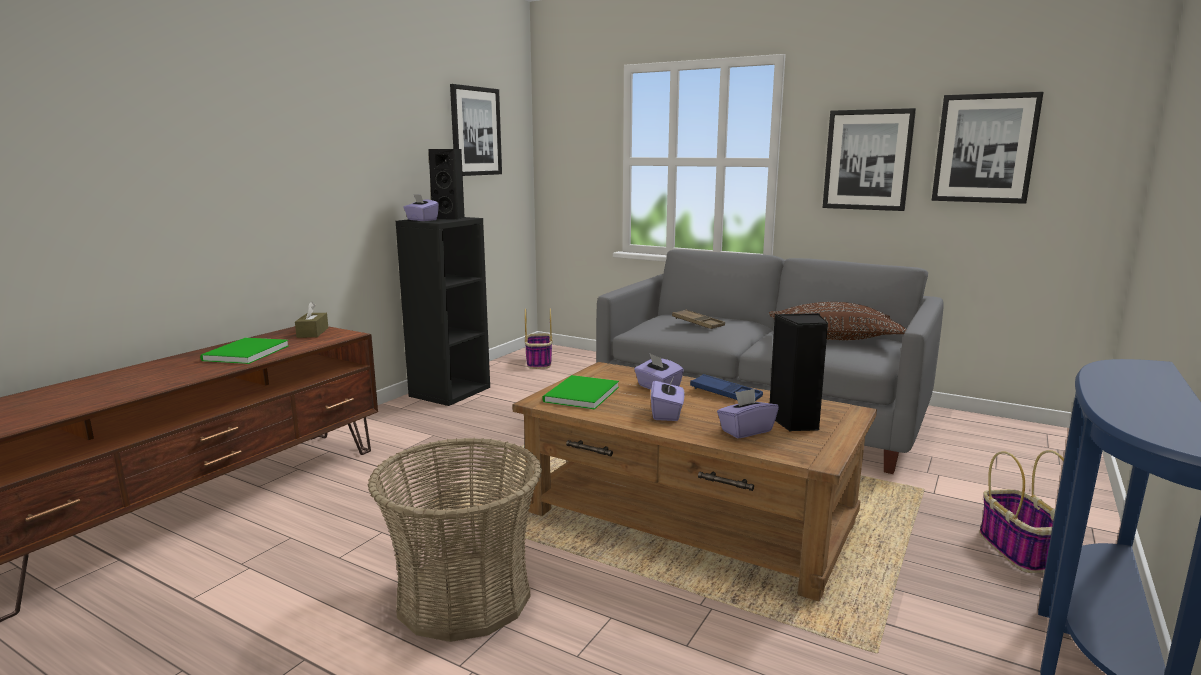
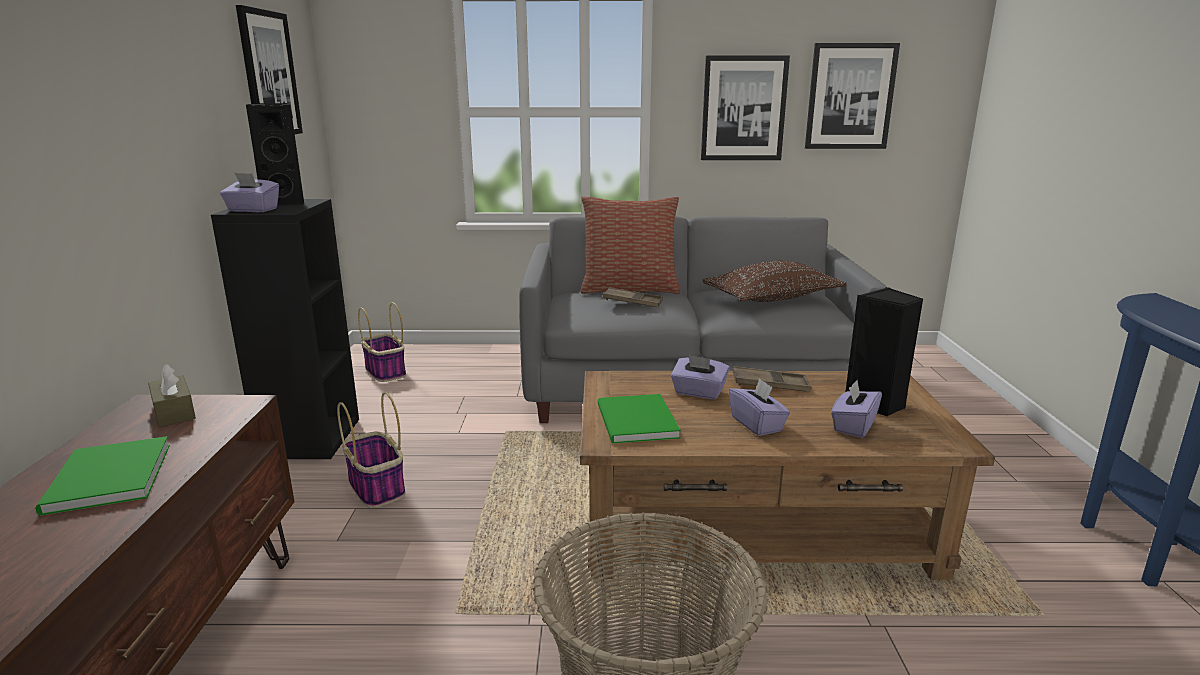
camera: 30 degrees left, 5 degrees up
(716, 316) = (629, 289): none -> pillow
(725, 394) = (770, 385): blue tray -> brown tray
(1018, 551) = (1012, 472): basket -> basket (377, 488)

